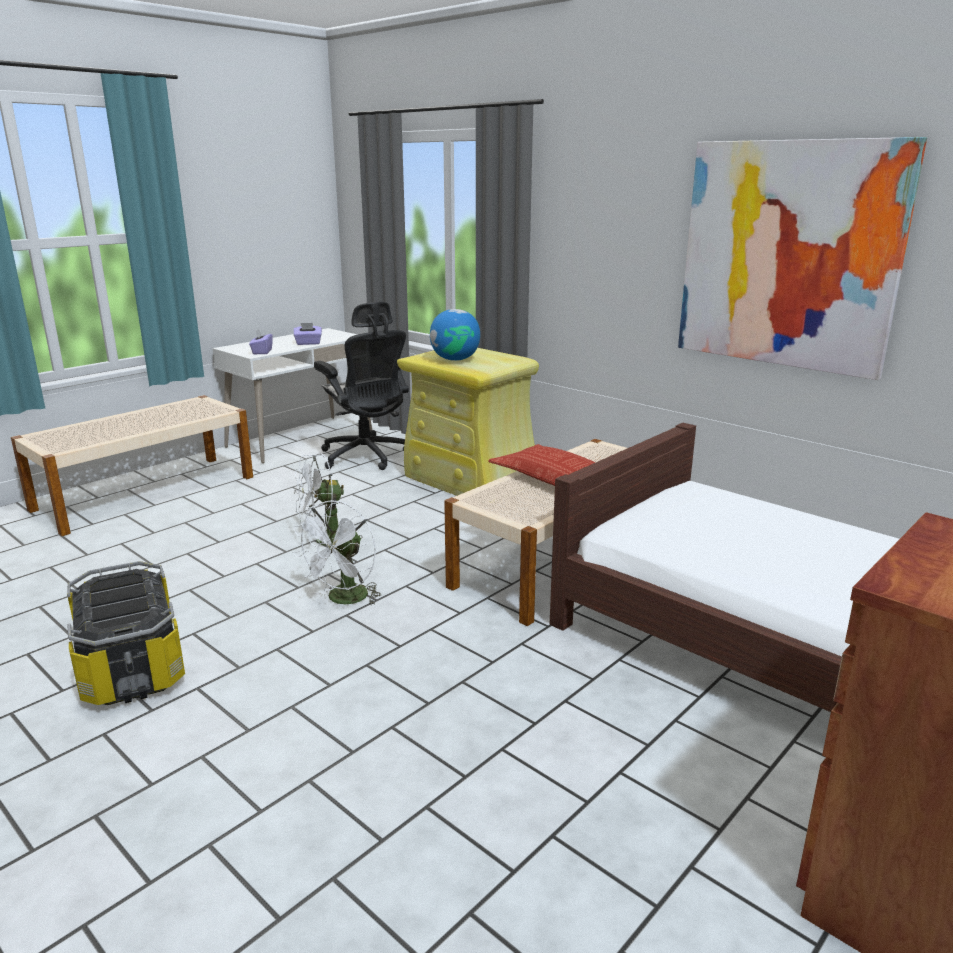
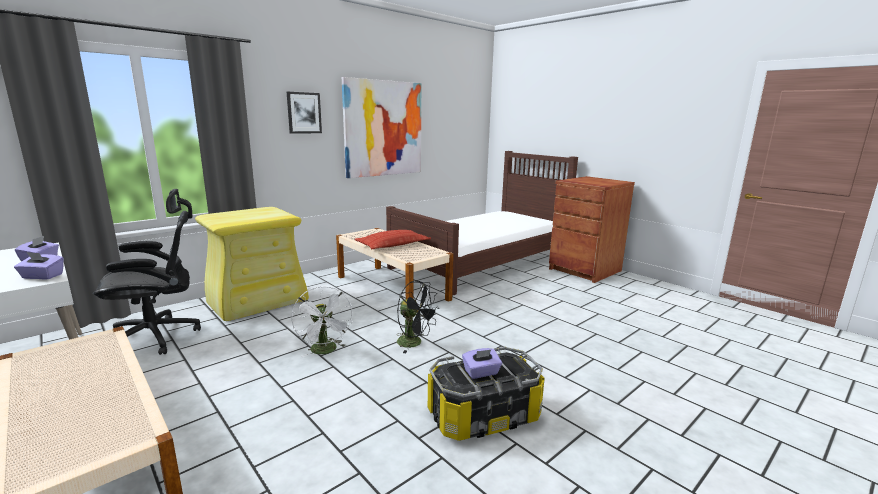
camera: 85 degrees left, 5 degrees down
(115, 597) = (481, 372): none -> purple tissue box
(344, 600) = (414, 343): white fan -> black fan
(455, 359) = (249, 217): globe -> none
(623, 214) = (304, 113): none -> picture

